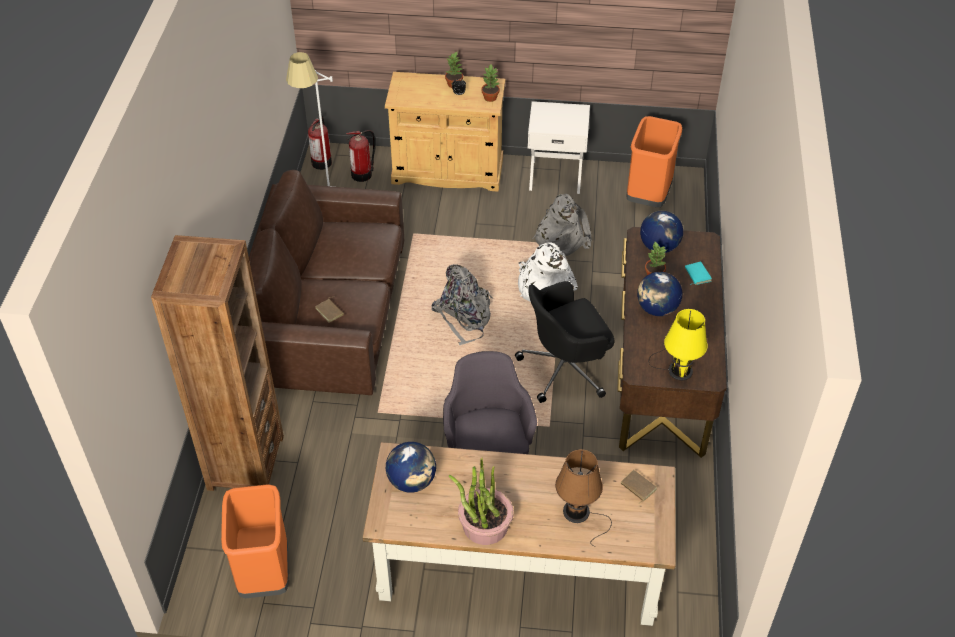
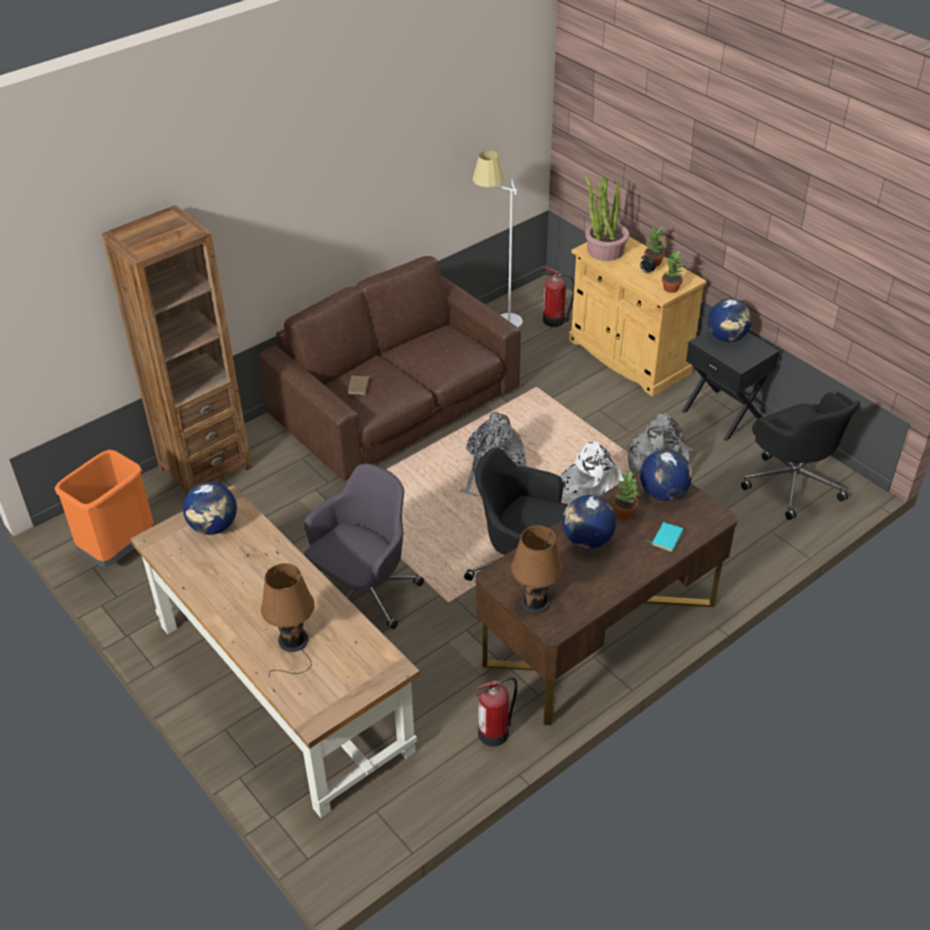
camera: 45 degrees right, 5 degrees down
(322, 162) = (535, 294): fire extinguisher -> fire extinguisher (495, 732)
(484, 525) = (216, 596): potted plant -> potted plant (605, 250)
(548, 115) = (726, 338): none -> globe
(555, 175) = (722, 414): white nightstand -> black nightstand
(637, 487) = (366, 661): brown book -> none
(648, 197) = (791, 482): orange trash can -> black office chair
(677, 369) = (534, 599): yellow table lamp -> brown table lamp

